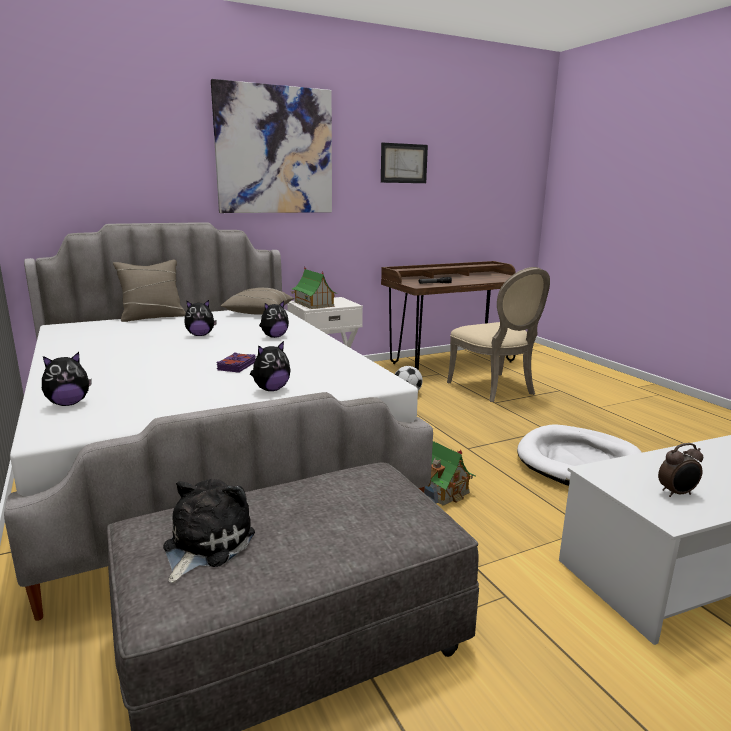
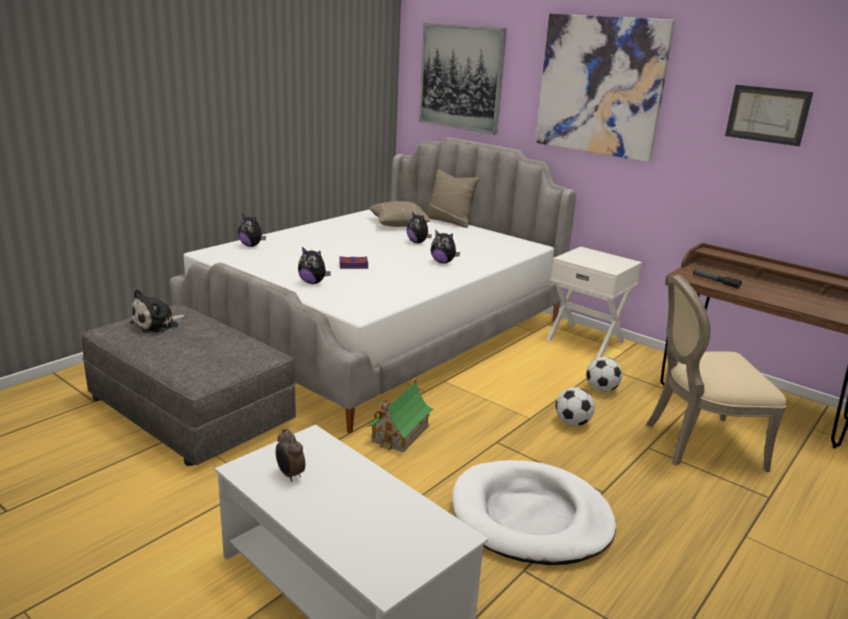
camera: 65 degrees right, 5 degrees up
(100, 152) = (461, 78): none -> picture
(205, 544) = (157, 324): plush toy -> plush toy turned 135 degrees clockwise
(258, 312) = (514, 245): beige pillow -> beige pillow (398, 224)
(314, 304) = (585, 256): toy house -> none
(451, 415) = (572, 423): none -> football
(495, 389) = (697, 443): beige chair -> beige chair turned 45 degrees clockwise

